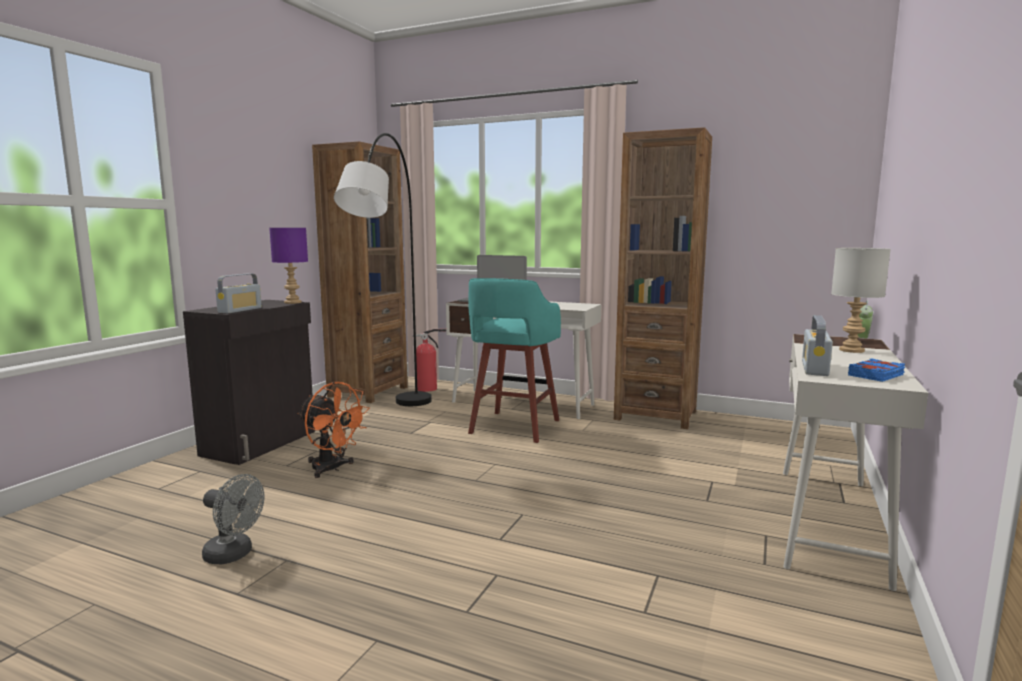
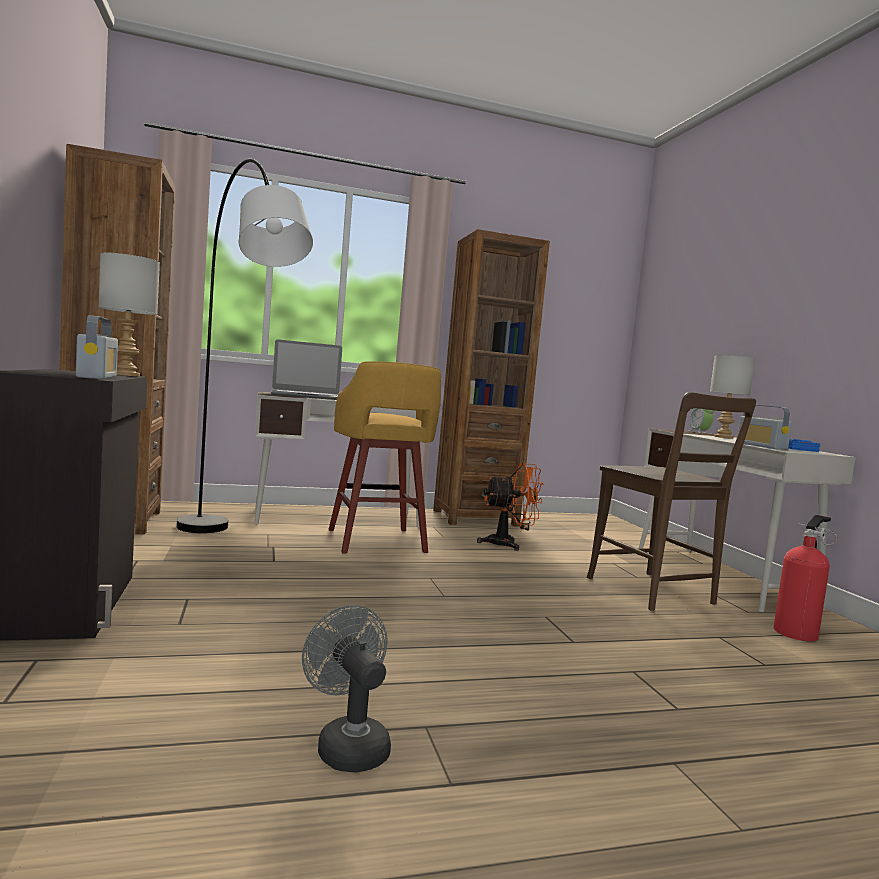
camera: 40 degrees left, 5 degrees down
(234, 555) = (347, 745): grey fan -> grey fan turned 105 degrees counterclockwise
(292, 302) = (124, 375): purple table lamp -> grey table lamp
(332, 469) = (258, 615): orange fan -> orange fan (509, 544)
(429, 389) = (194, 512): fire extinguisher -> fire extinguisher (797, 632)
(513, 427) = (376, 542): turquoise stool -> yellow stool
(687, 519) = (654, 593): none -> brown chair

